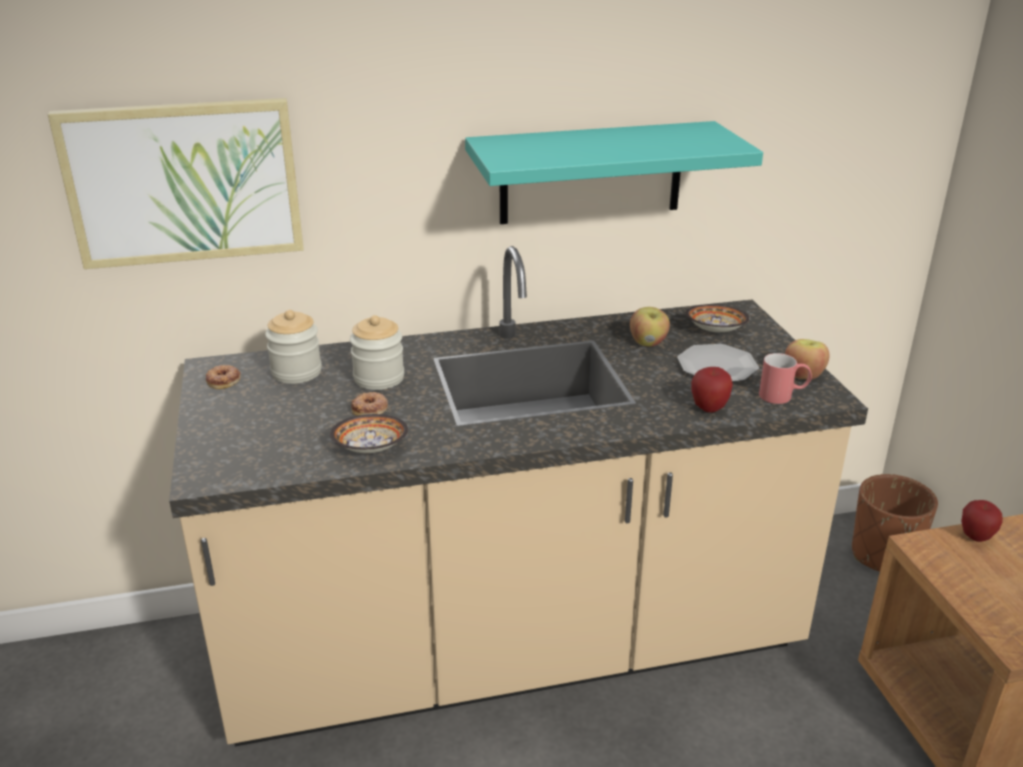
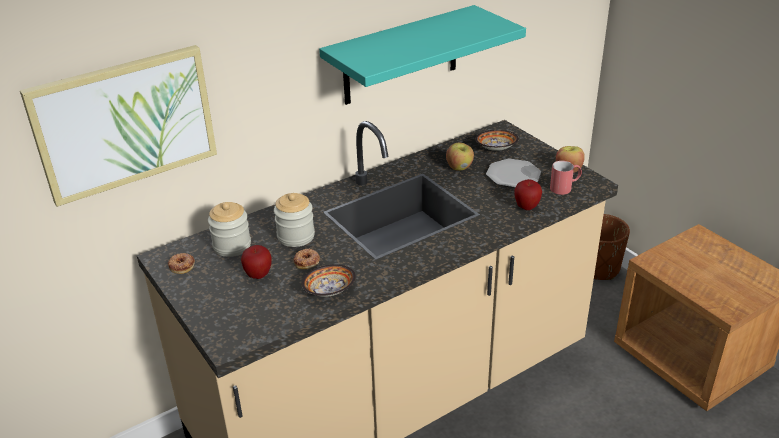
camera: 20 degrees left, 5 degrees up
(976, 537) = (677, 247): apple -> apple (258, 275)

